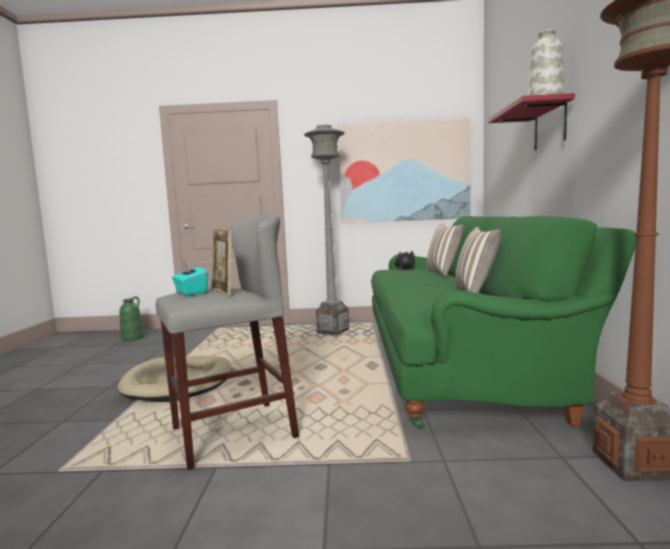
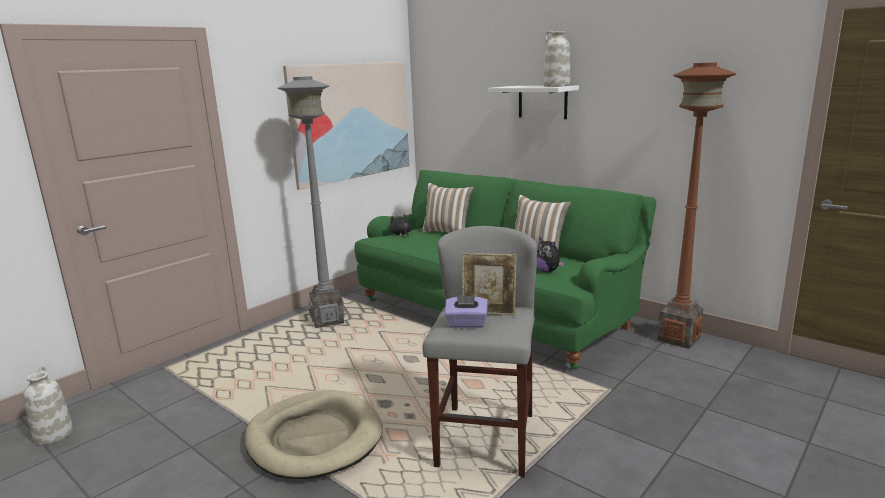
camera: 50 degrees left, 10 degrees up
(132, 338) = (53, 434): green vase -> white vase
(190, 293) = (466, 324): turquoise tissue box -> purple tissue box
(429, 302) = (548, 271): none -> plush toy
(549, 125) = (542, 102): red shelf -> white shelf

